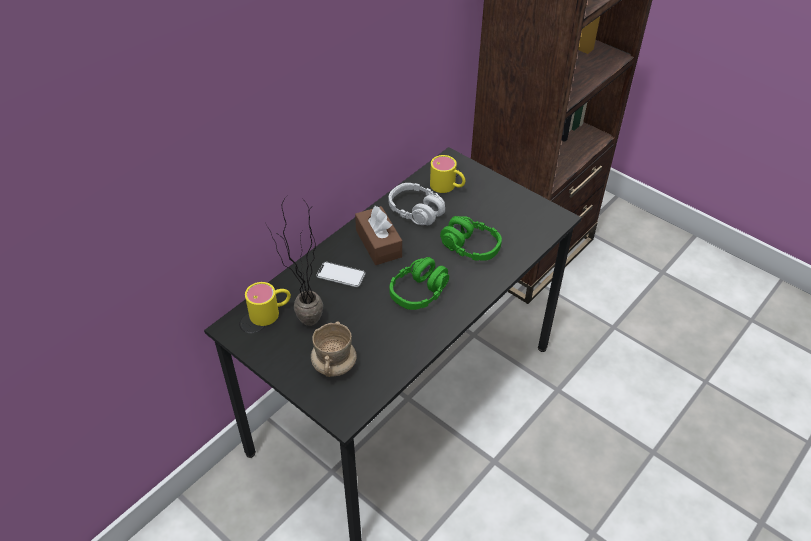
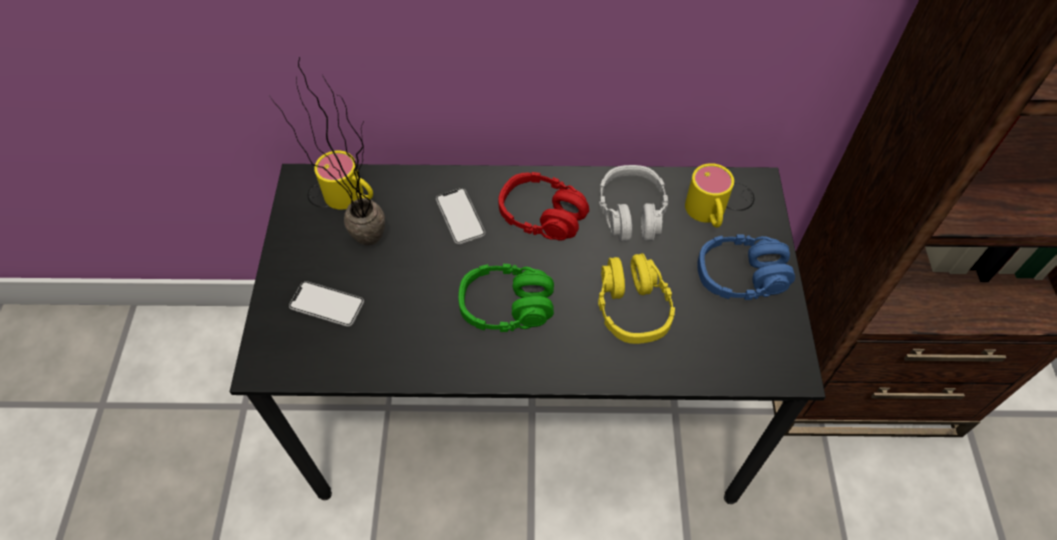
camera: 50 degrees right, 10 degrees up
(334, 365) = (327, 304): beige mug -> phone
(378, 243) = (542, 215): brown tissue box -> red headphones
(470, 247) = (632, 307): green headphones -> yellow headphones
(494, 199) = (741, 276): none -> blue headphones

